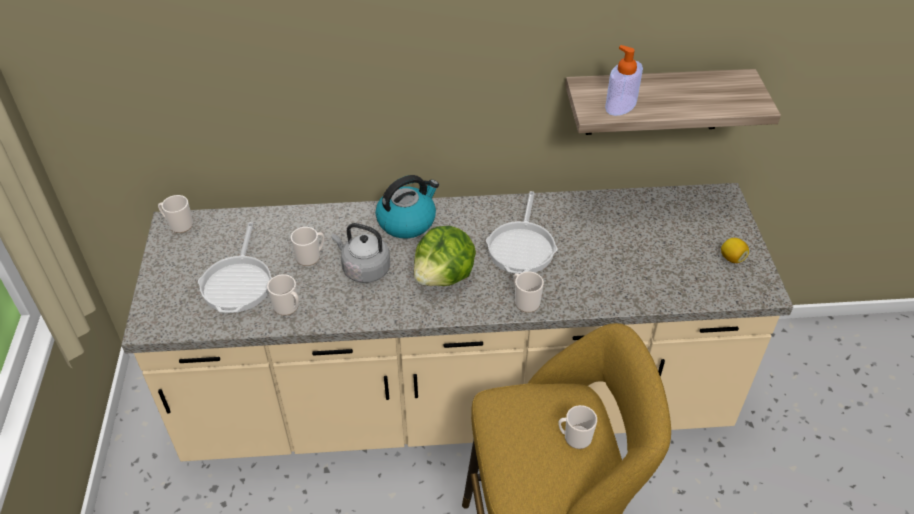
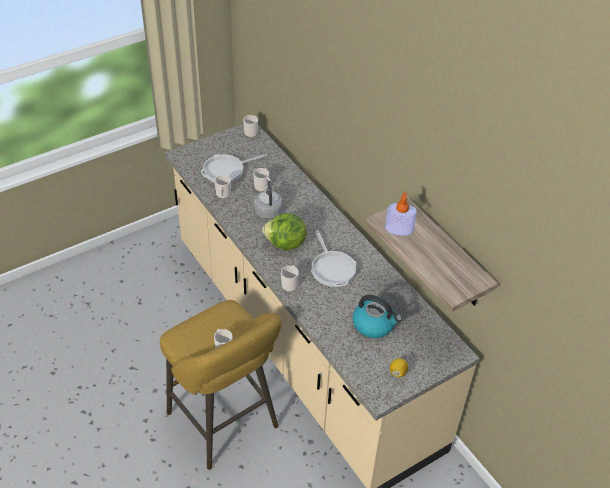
camera: 60 degrees right, 0 degrees up
(407, 221) = (317, 213): kettle -> kettle (374, 325)
(522, 247) = (332, 268): frying pan -> frying pan turned 90 degrees counterclockwise

